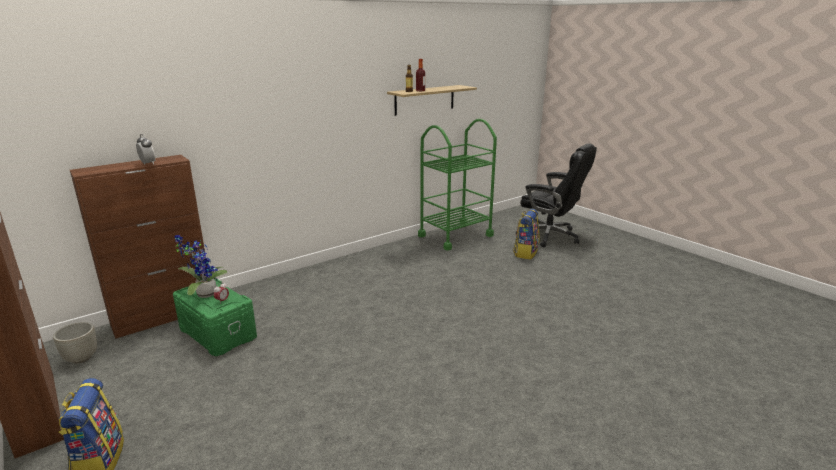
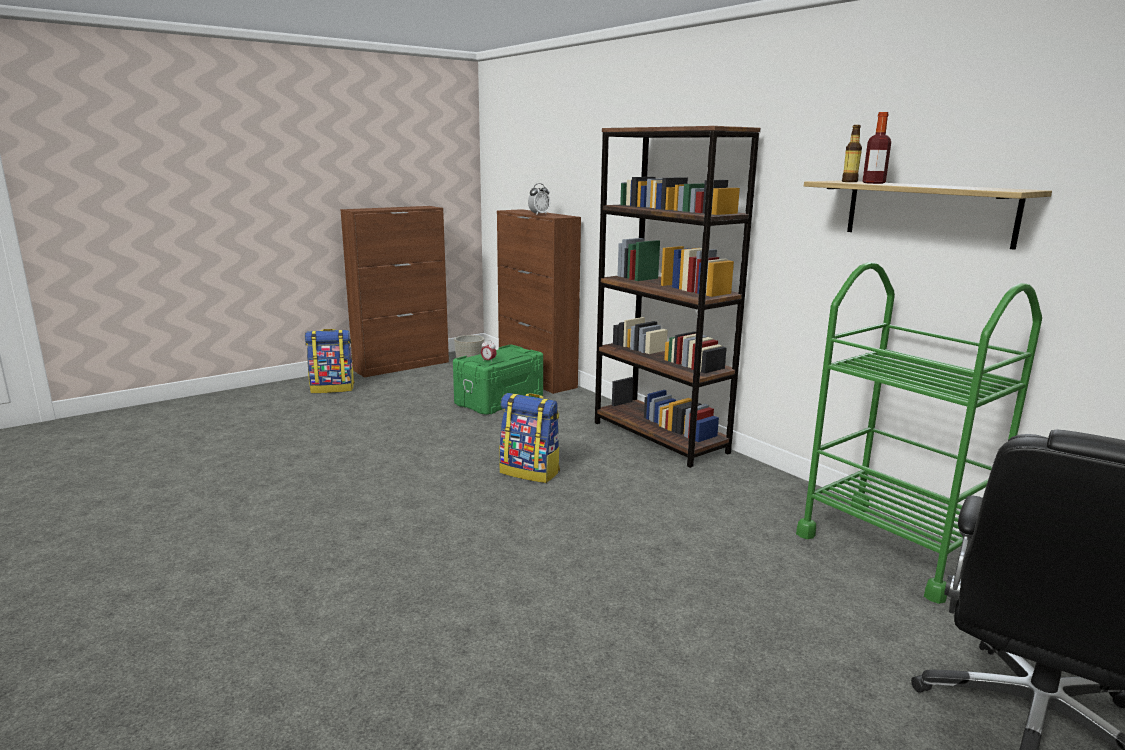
camera: 90 degrees right, 5 degrees down
(204, 294) = (505, 354): potted plant -> none
(326, 272) = (659, 437): none -> brown bookcase
(525, 253) = (848, 647): backpack -> backpack (530, 472)

